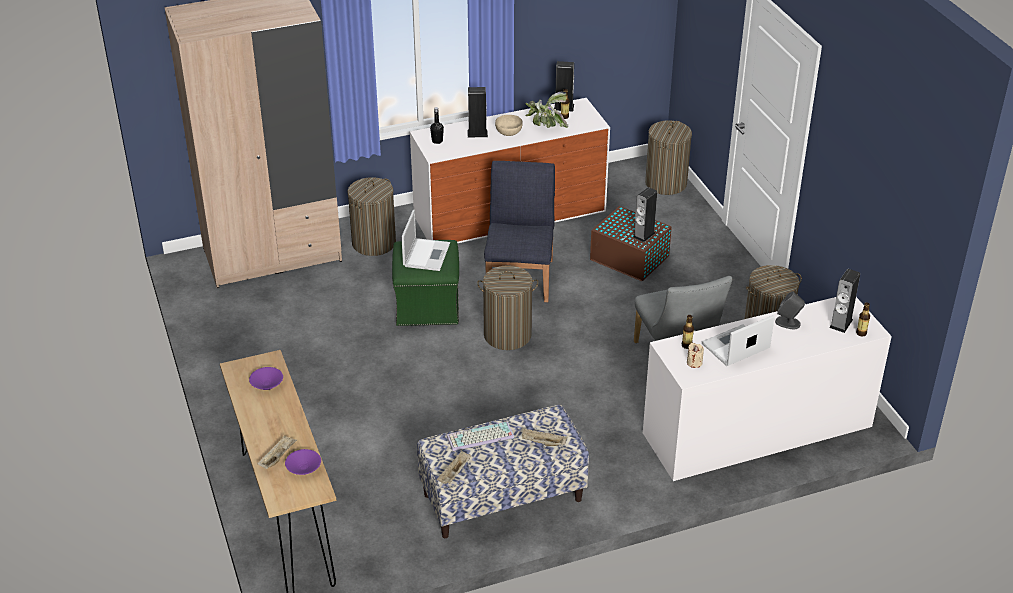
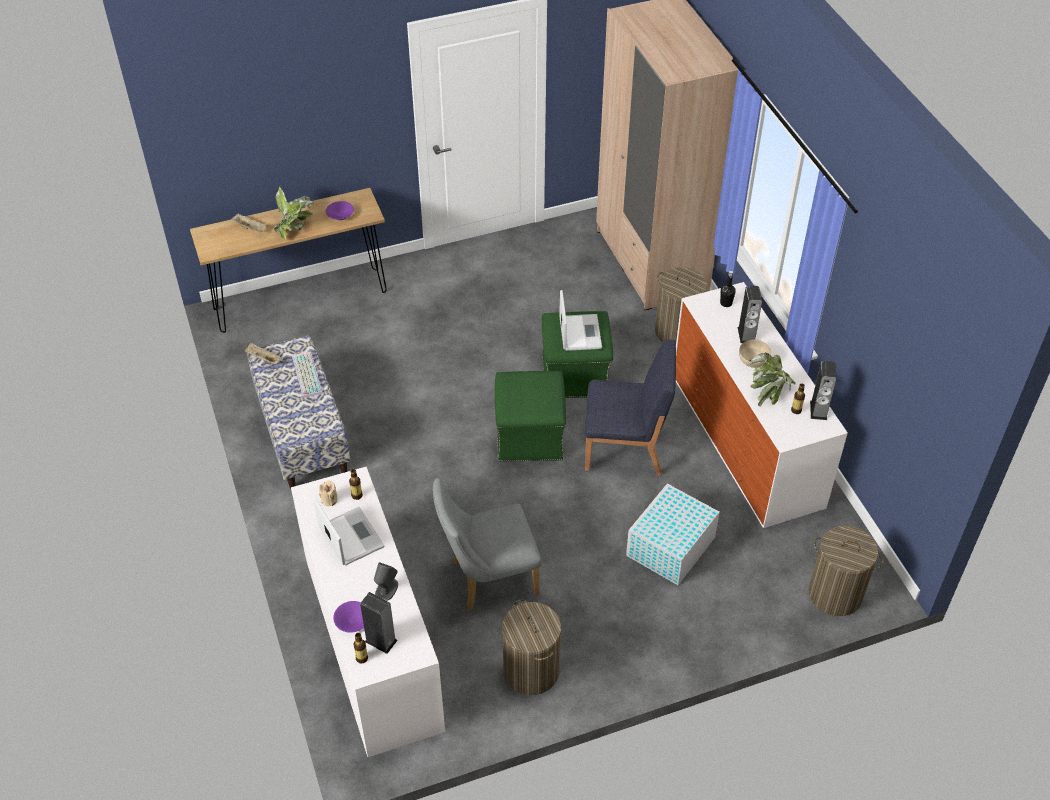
camera: 90 degrees right, 10 degrees up
(283, 419) = (295, 227): none -> potted plant
(304, 468) = (236, 243): purple bowl -> purple bowl (352, 621)
(426, 254) = (579, 332): laptop -> laptop turned 105 degrees counterclockwise
(507, 335) = (530, 437): laundry basket -> green ottoman
(543, 443) = (292, 417): beige tray -> none
(630, 258) = (669, 547): brown storage box -> white storage box
(644, 235) = (661, 532): speaker -> none

